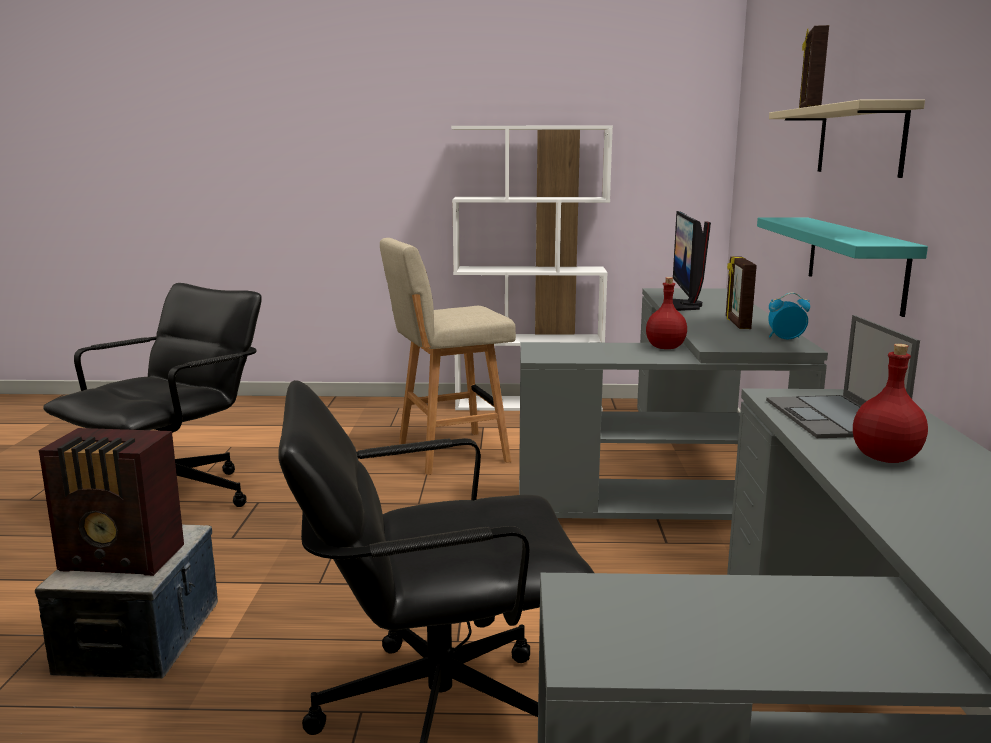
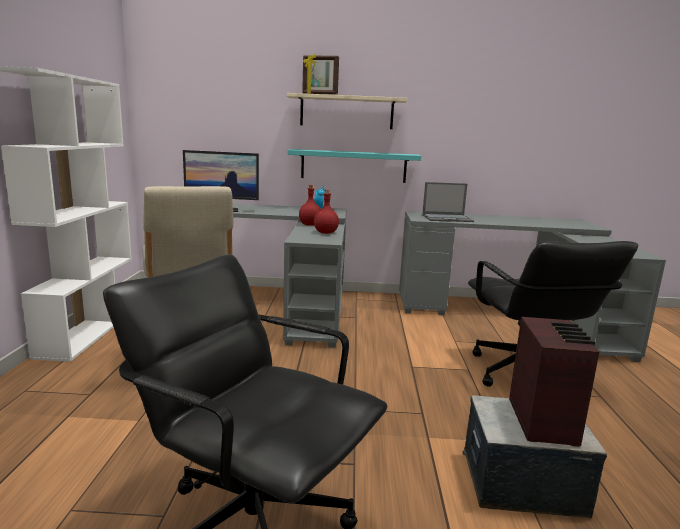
camera: 90 degrees left, 0 degrees up
(736, 323) = (280, 209): picture frame -> none
(886, 459) = (489, 220): red bottle -> red bottle (326, 233)

